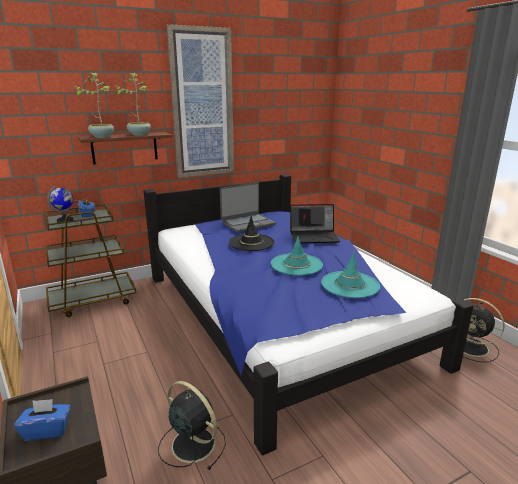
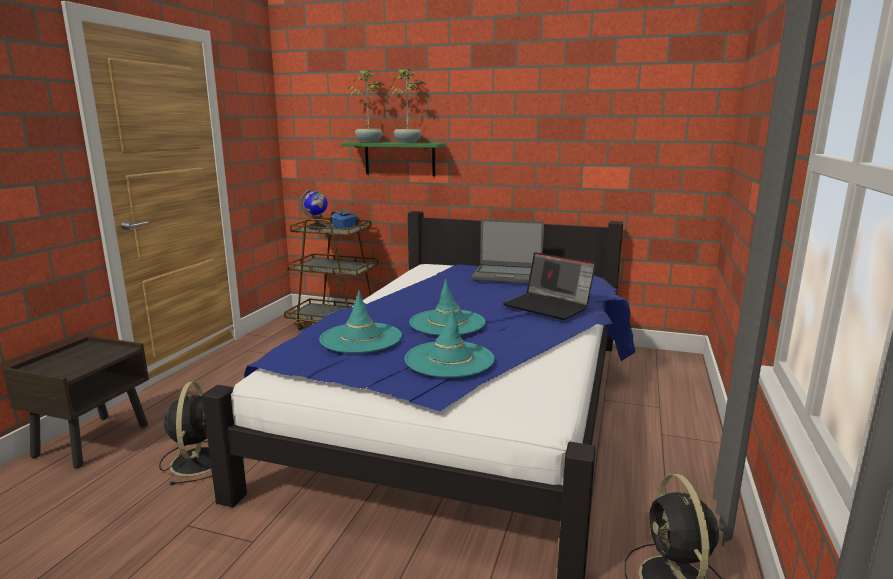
camera: 45 degrees right, 5 degrees down
(47, 430) = (67, 362): blue tissue box -> none
(124, 148) = (399, 158): brown shelf -> green shelf
(202, 104) = (497, 110): picture -> none
(251, 243) = (460, 292): black hat -> none
(280, 293) = (361, 338): none -> turquoise hat

